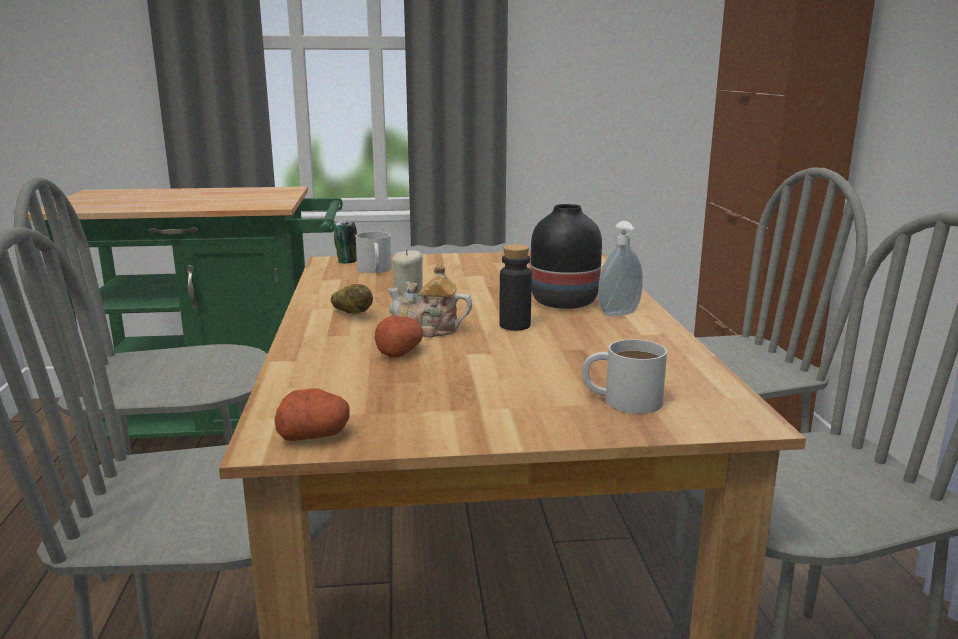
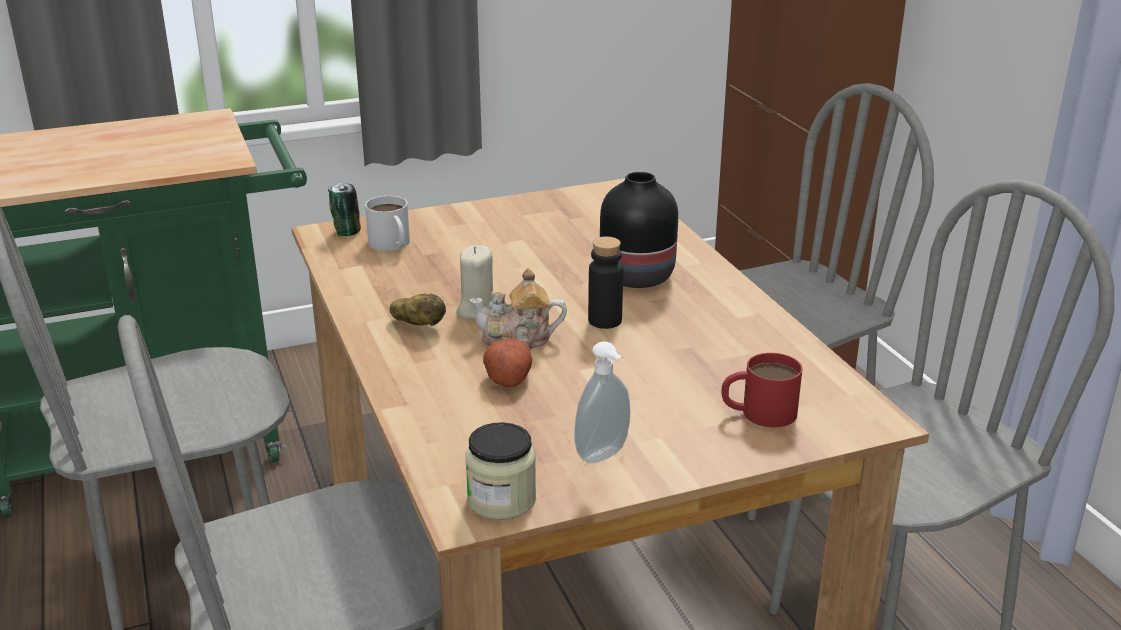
camera: 15 degrees left, 10 degrees up
(315, 435) = (501, 500): potato -> jar
(620, 314) = (704, 289): soap dispenser -> soap dispenser (604, 456)
(621, 400) = (758, 412): white mug -> red mug

